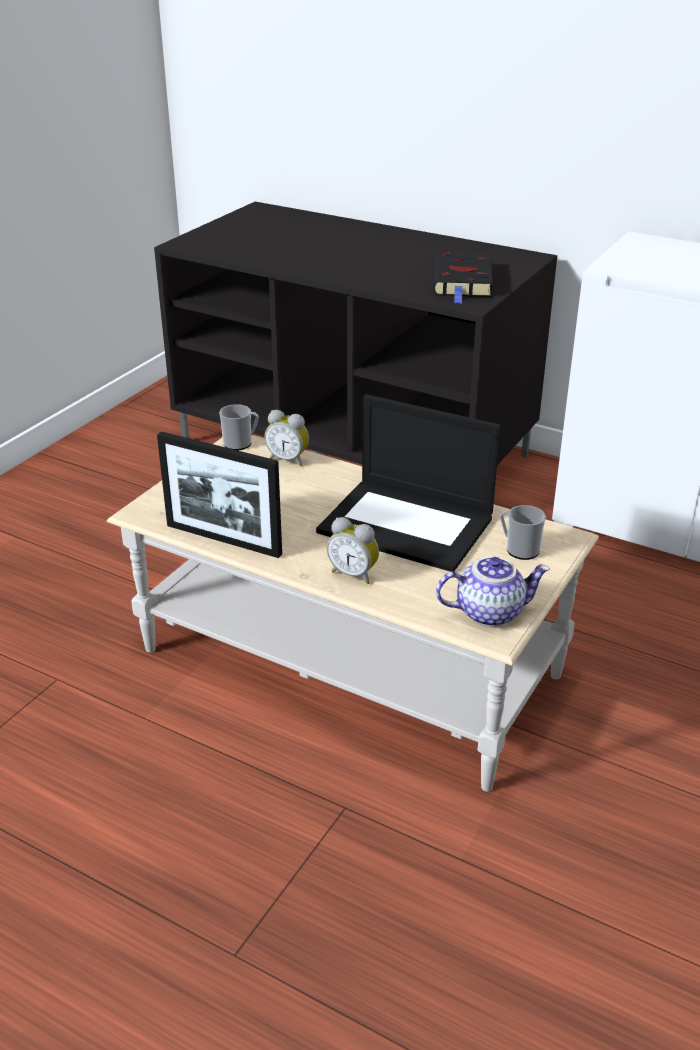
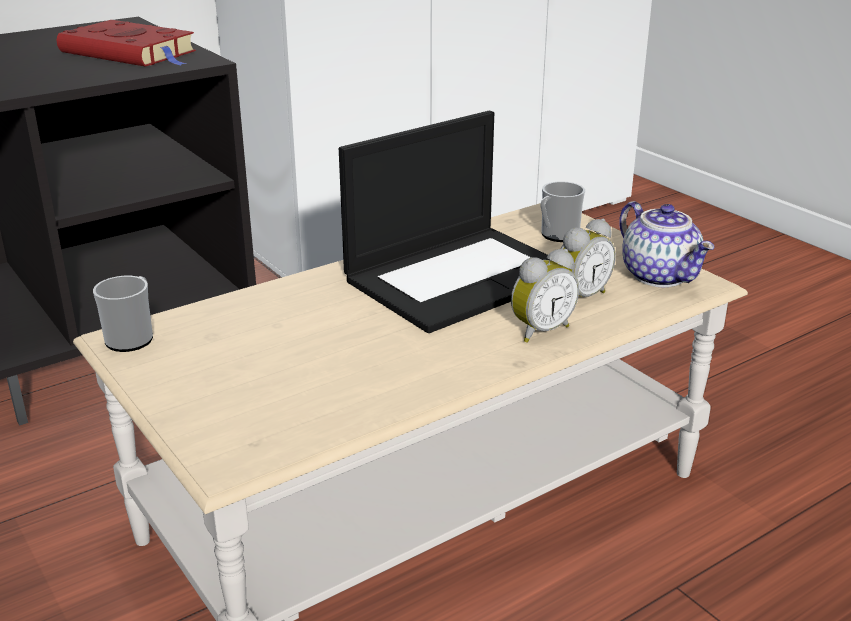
camera: 65 degrees left, 5 degrees down
(223, 539) = (383, 404): picture frame -> none
(288, 459) = (224, 313): alarm clock -> alarm clock (579, 297)
(463, 282) = (131, 53): black book -> red book
(490, 611) = (661, 276): teapot -> teapot turned 135 degrees clockwise

